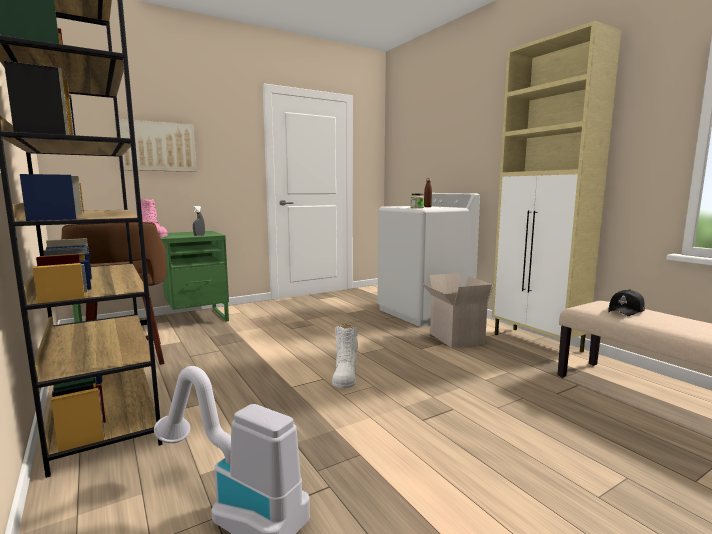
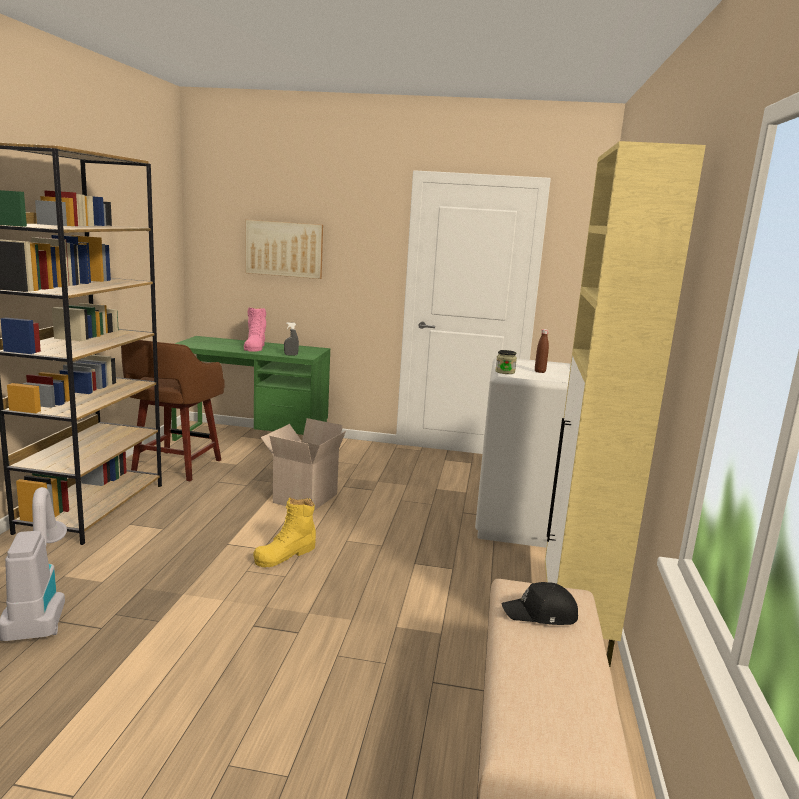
camera: 40 degrees right, 5 degrees up
(345, 375) = (285, 554): white boot -> yellow boot
(454, 338) = (482, 569): cardboard box -> cardboard box (304, 497)

